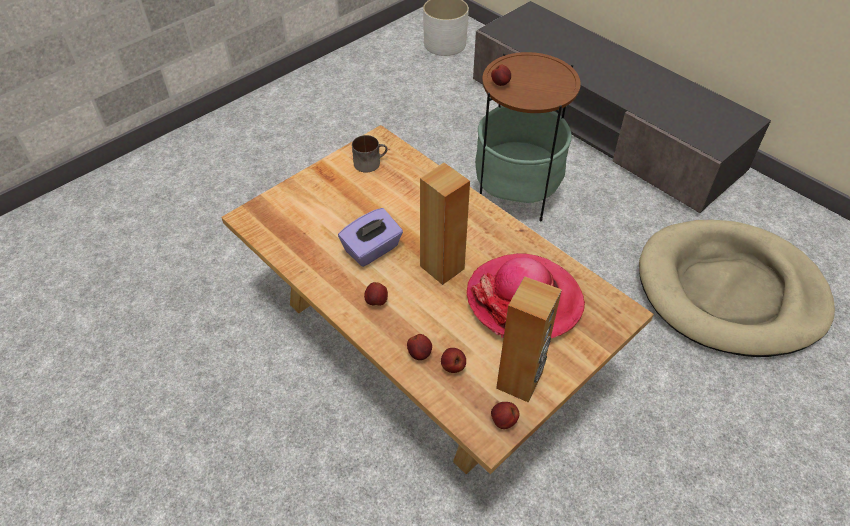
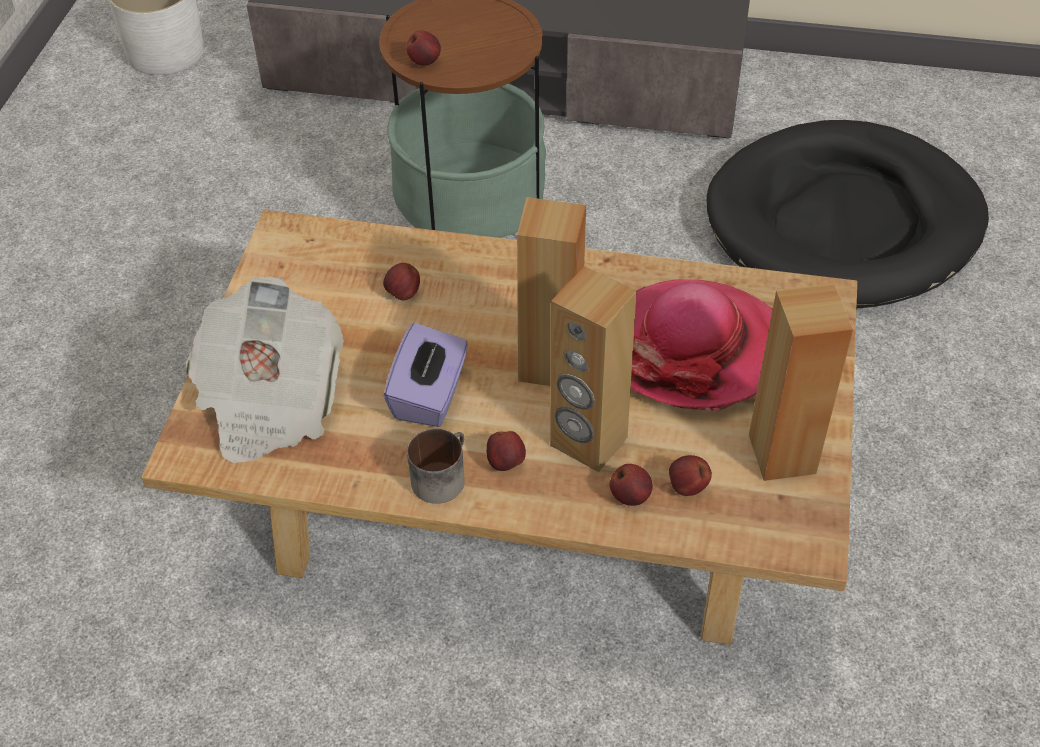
camera: 35 degrees left, 0 degrees up
(302, 212) = (269, 400): none -> newspaper
(370, 162) = (302, 273): mug -> mug (440, 475)
(425, 315) = (588, 442): none -> brown speaker
(503, 421) = (809, 515): apple -> apple (403, 294)
(730, 292) = (843, 223): beige dog bed -> black dog bed

